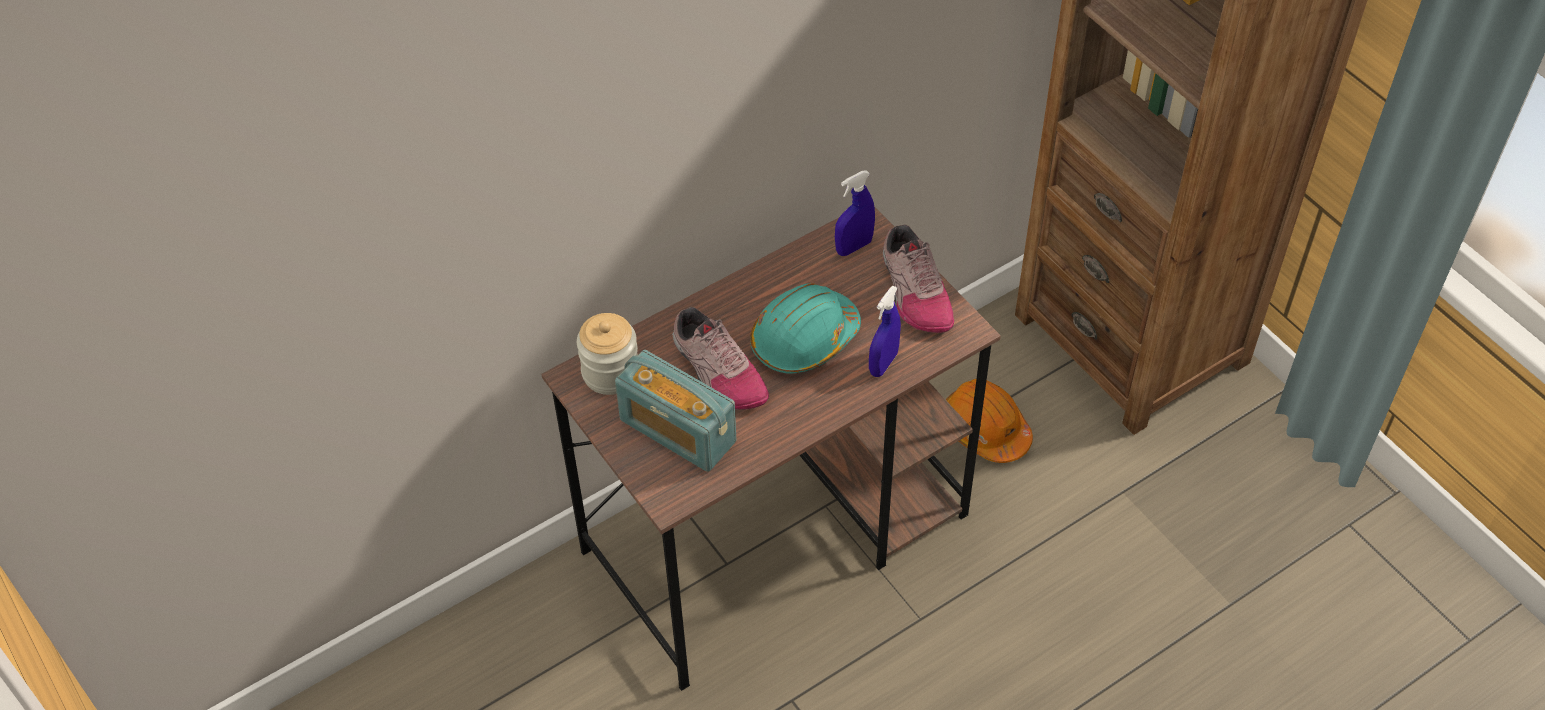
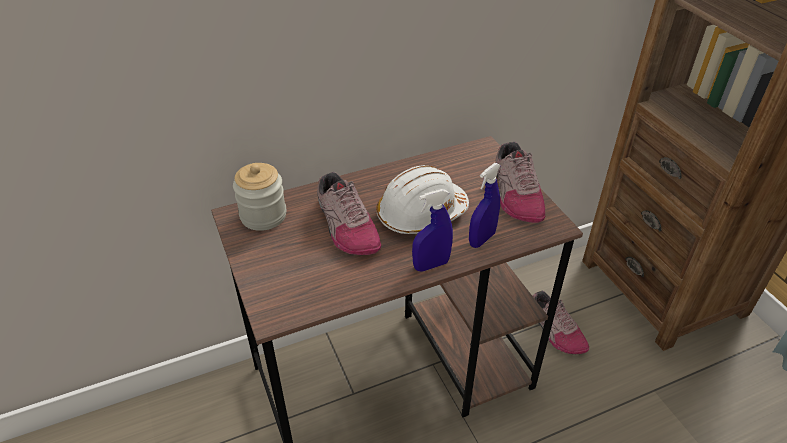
camera: 10 degrees right, 10 degrees down
(677, 431) = (299, 264): radio -> none
(804, 339) = (421, 214): turquoise hard hat -> white hard hat
(854, 247) = (473, 160): blue spray bottle -> blue spray bottle (431, 265)
(985, 429) = (554, 330): orange hard hat -> shoe

